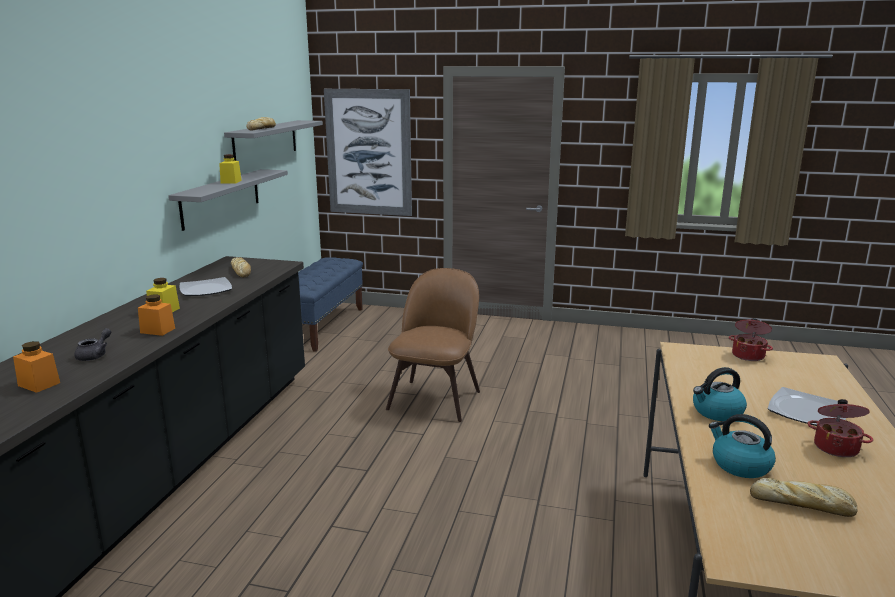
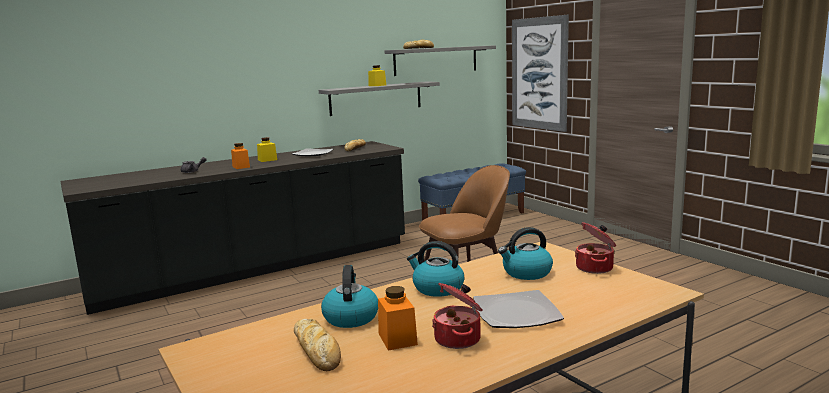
camera: 45 degrees right, 5 degrees down
(39, 384) = (147, 177): orange jar -> orange jar (397, 339)
(727, 375) = (526, 273): none -> kettle

